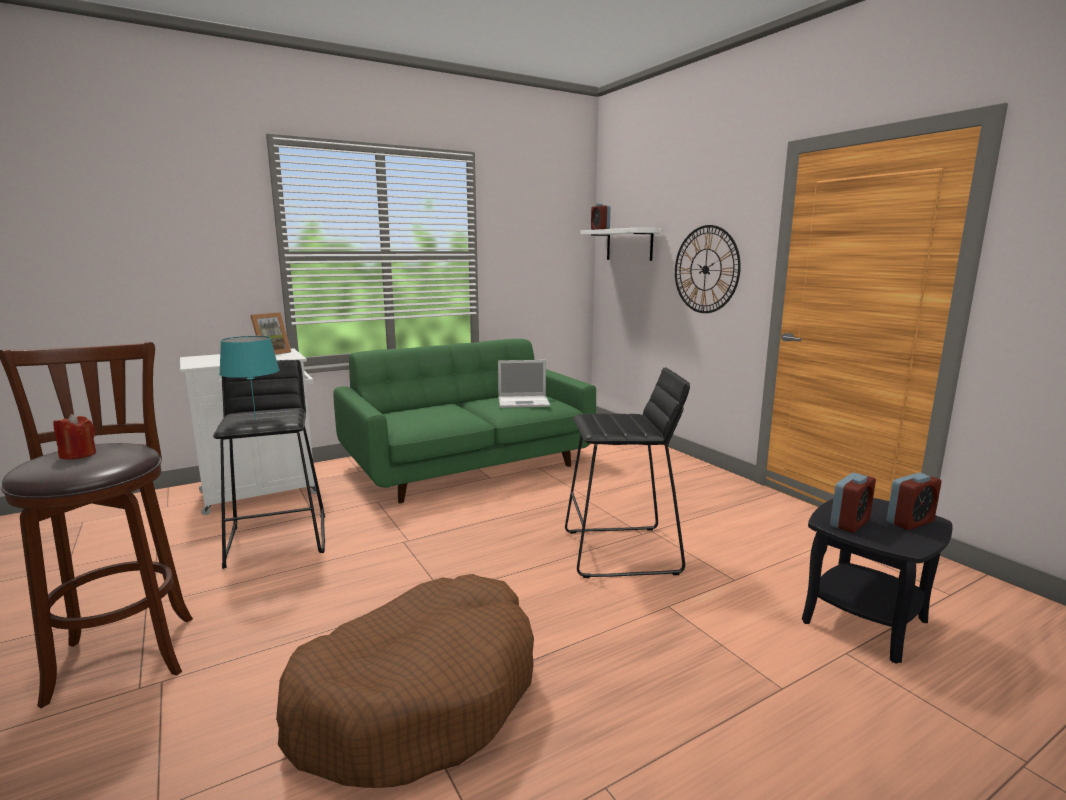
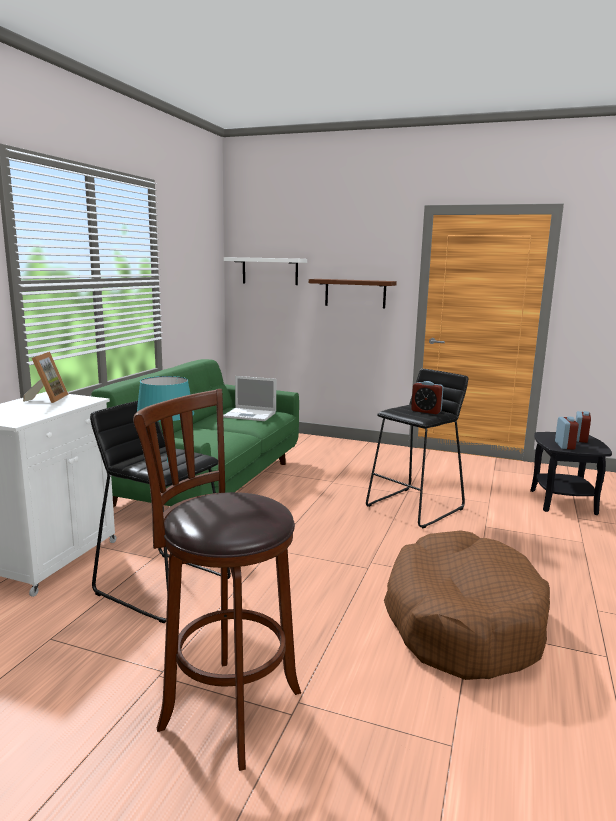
camera: 40 degrees left, 0 degrees up
(78, 455) = (226, 509): red candle -> none
(524, 402) = (251, 415): laptop -> laptop turned 60 degrees clockwise
(600, 229) = (243, 257): alarm clock -> alarm clock (426, 411)
(705, 269) = (355, 293): wall clock -> brown shelf

